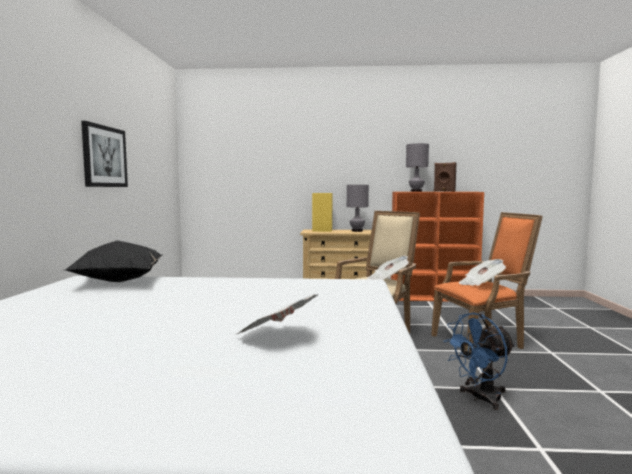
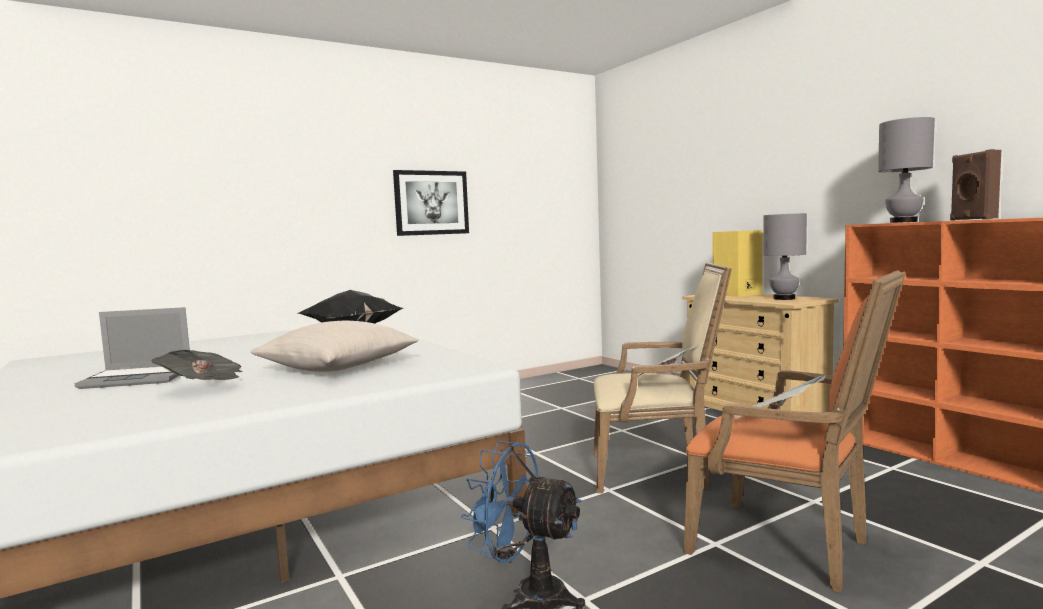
camera: 55 degrees right, 0 degrees up
(145, 355) = (139, 378): none -> laptop
(285, 301) = (338, 367): none -> beige pillow

